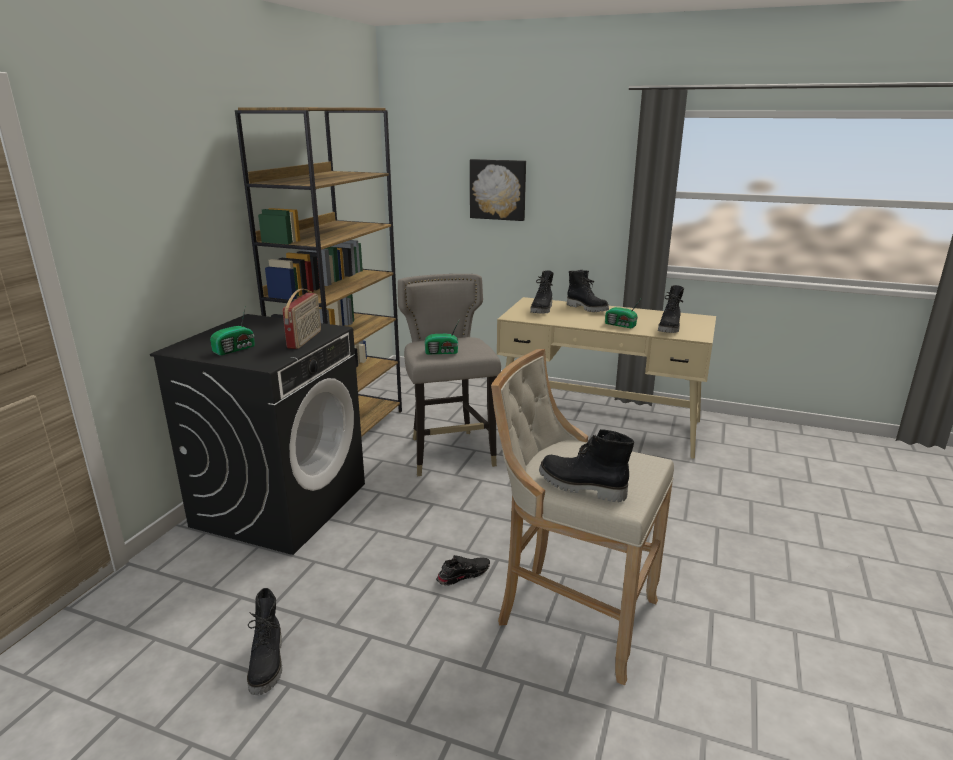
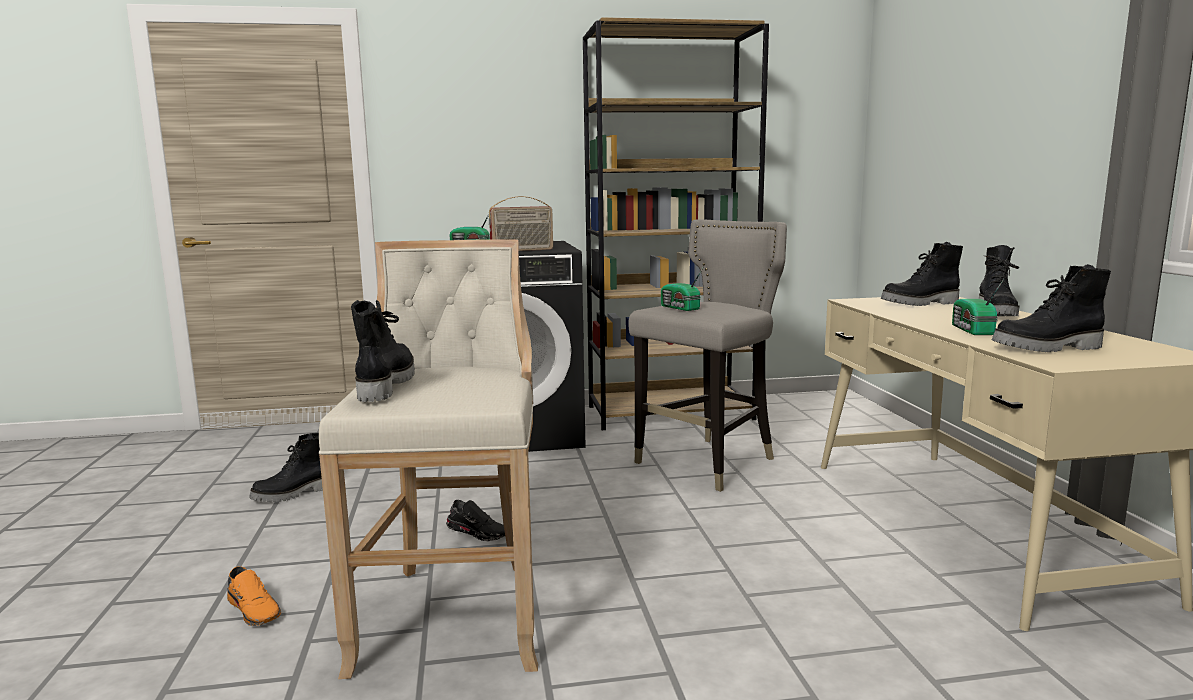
camera: 60 degrees right, 10 degrees down
(497, 719) = (255, 610): none -> orange shoe
(498, 189) = (964, 129): picture -> none

